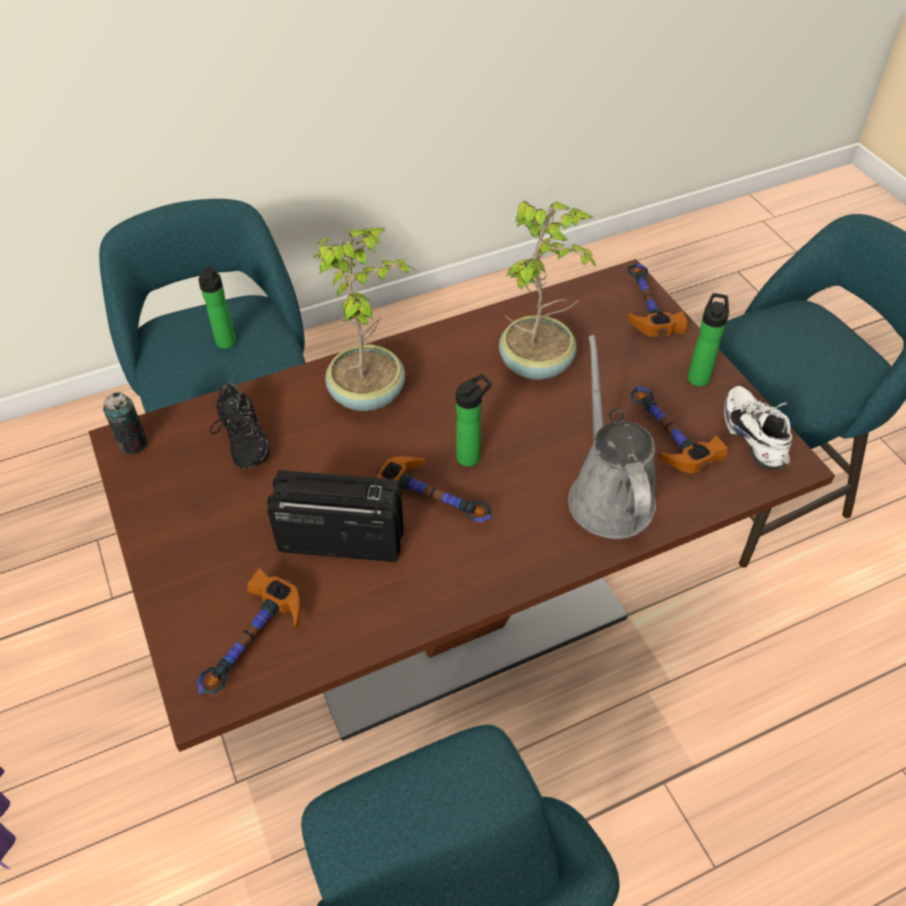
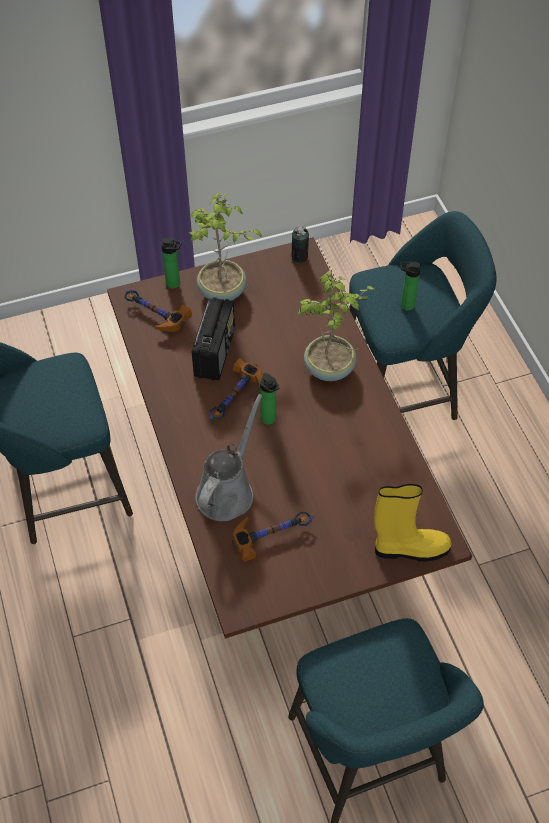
camera: 95 degrees right, 5 degrees up
(241, 442) = (295, 306): black shoe -> none
(538, 364) = (350, 468): potted plant -> potted plant (222, 292)
(608, 494) = (227, 491): grey watering can -> grey watering can turned 60 degrees counterclockwise
(644, 307) = (409, 549): hammer -> yellow boot
(698, 376) = (329, 569): bottle -> bottle (175, 284)
(756, 436) = (266, 593): white shoe -> none

